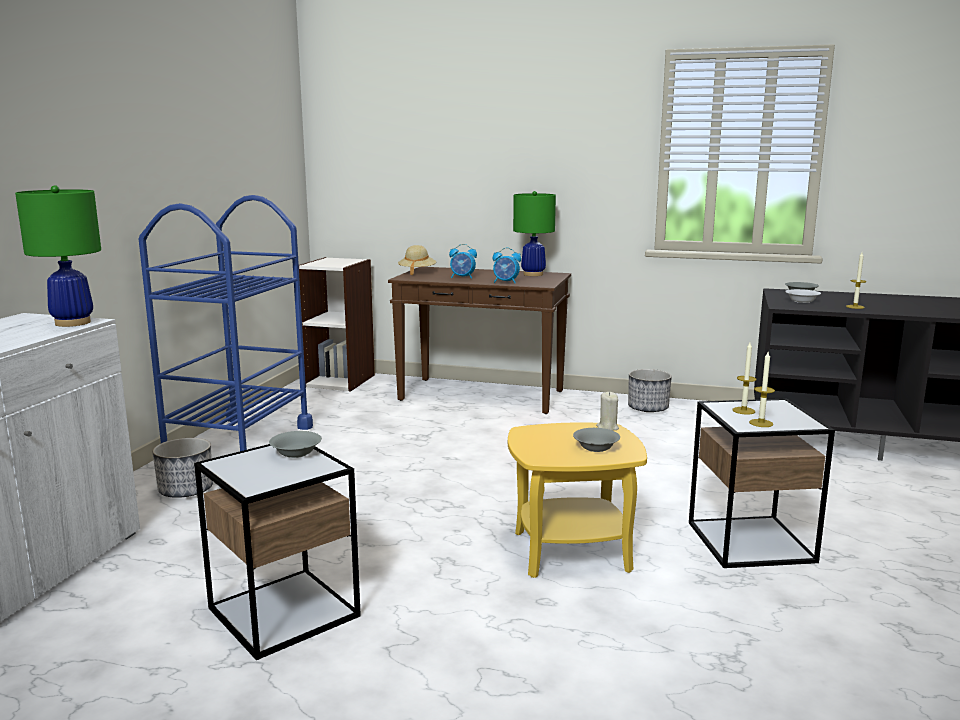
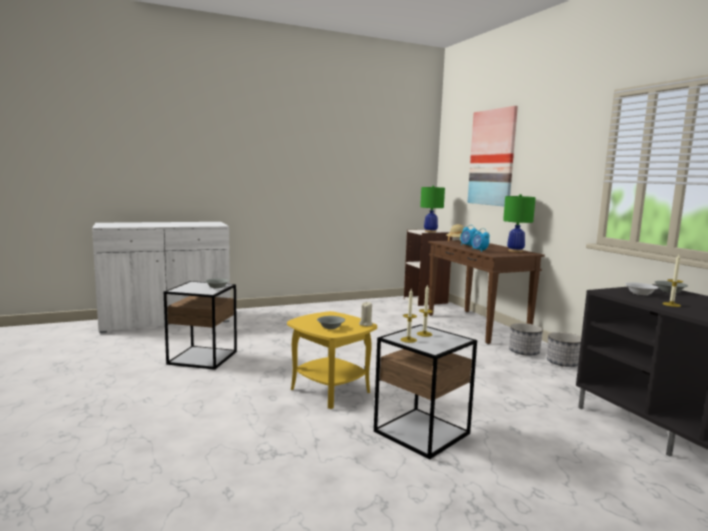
camera: 50 degrees right, 5 degrees down
(73, 323) = (215, 225): green table lamp -> green table lamp (430, 231)
(186, 490) = (272, 316): planter -> planter (524, 352)
(238, 442) = (326, 308): blue cart -> none
(444, 134) = (492, 157): none -> picture

